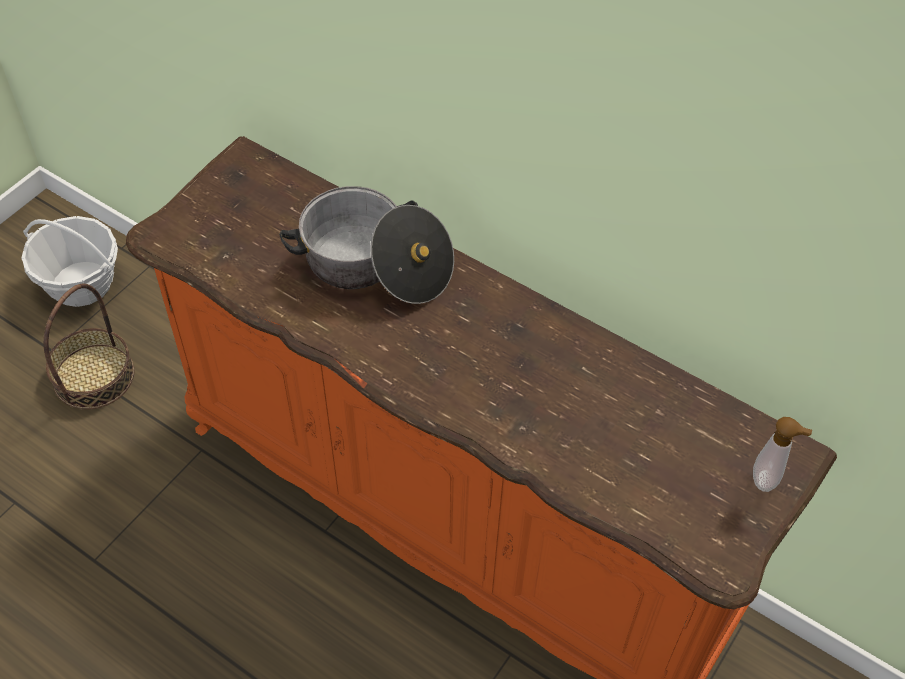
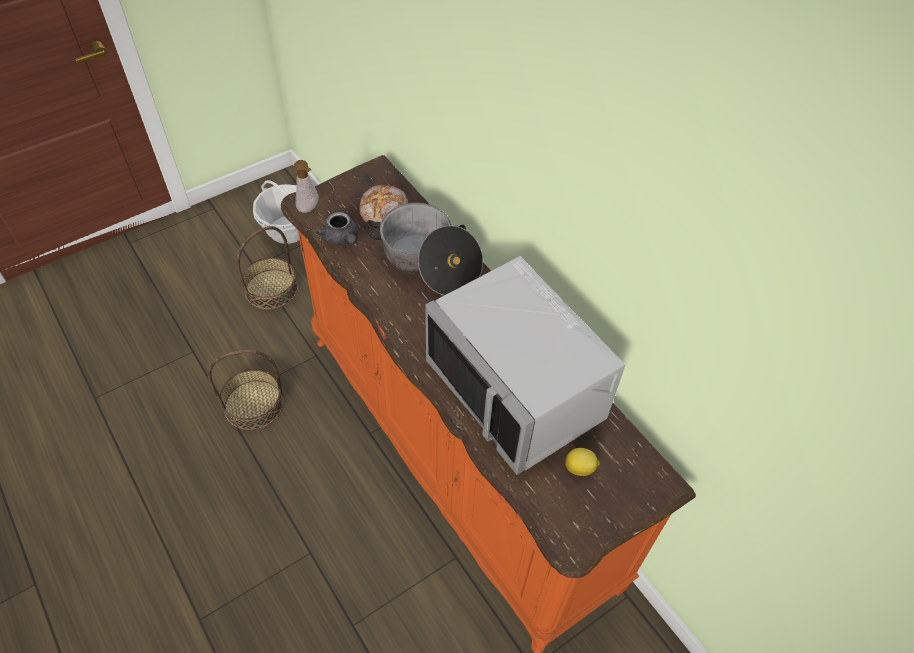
camera: 20 degrees right, 0 degrees up
(141, 547) = (254, 404): none -> basket
(241, 269) = (342, 239): none -> grey teapot
(281, 213) = (384, 211): none -> bread
(568, 397) = (517, 390): none -> grey microwave
(690, 469) = (580, 468): none -> lemon
(768, 479) = (633, 494): soap dispenser -> soap dispenser (310, 209)

